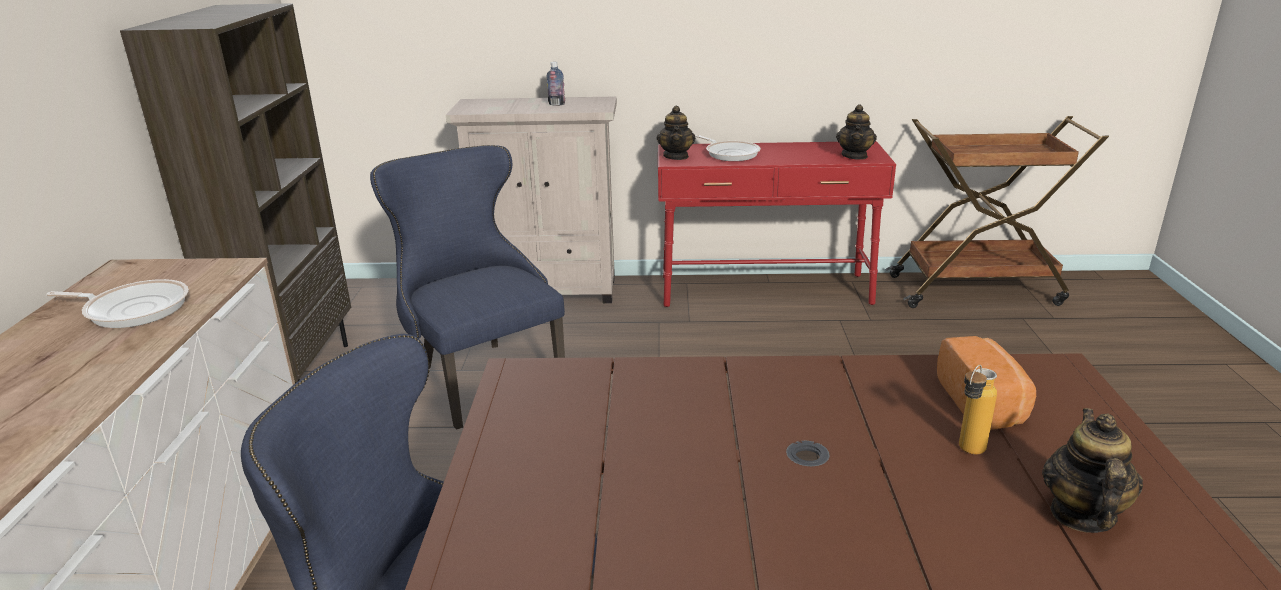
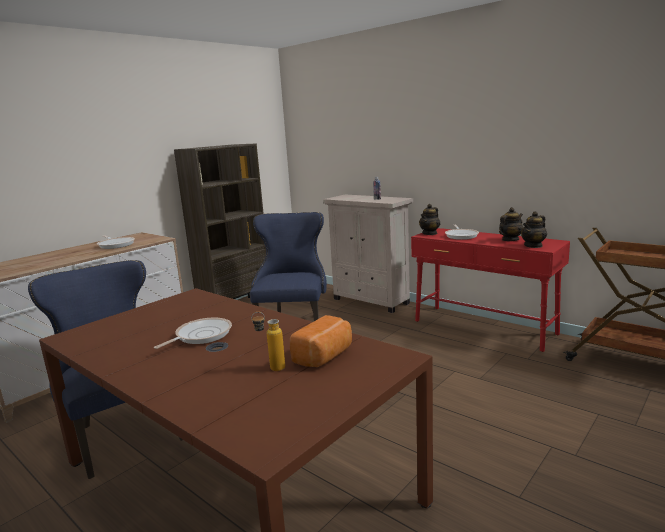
camera: 40 degrees right, 10 degrees down
(739, 445) = (201, 336): none -> frying pan
(1081, 514) = (258, 406): teapot -> teapot (510, 240)

